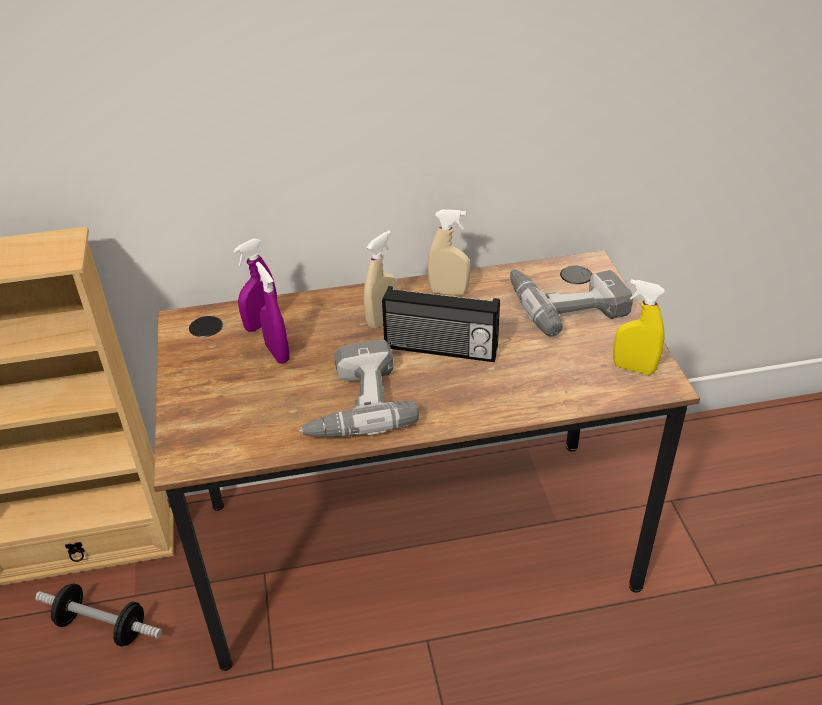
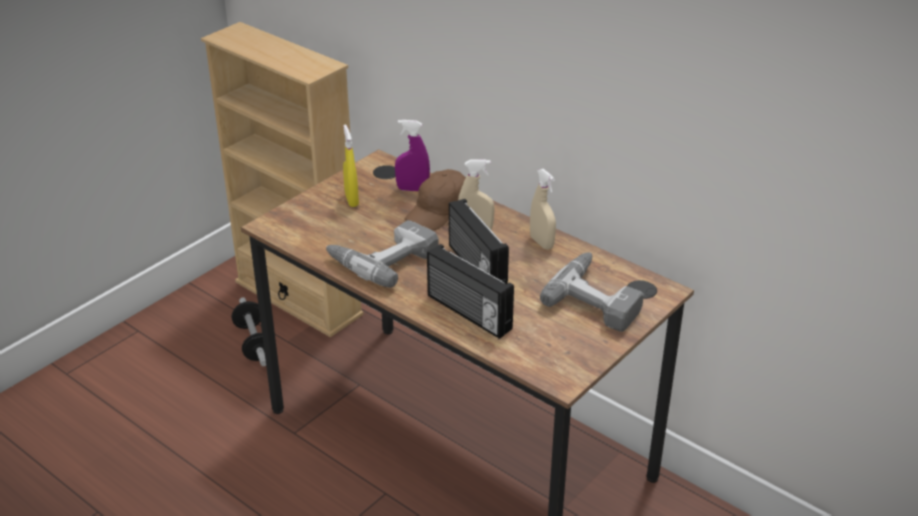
camera: 50 degrees right, 5 degrees down
(277, 353) = (393, 209): purple spray bottle -> none
(322, 325) = (440, 211): none -> brown cap
(507, 391) = (467, 313): none -> radio
(633, 368) = (562, 359): yellow spray bottle -> yellow spray bottle (351, 200)

